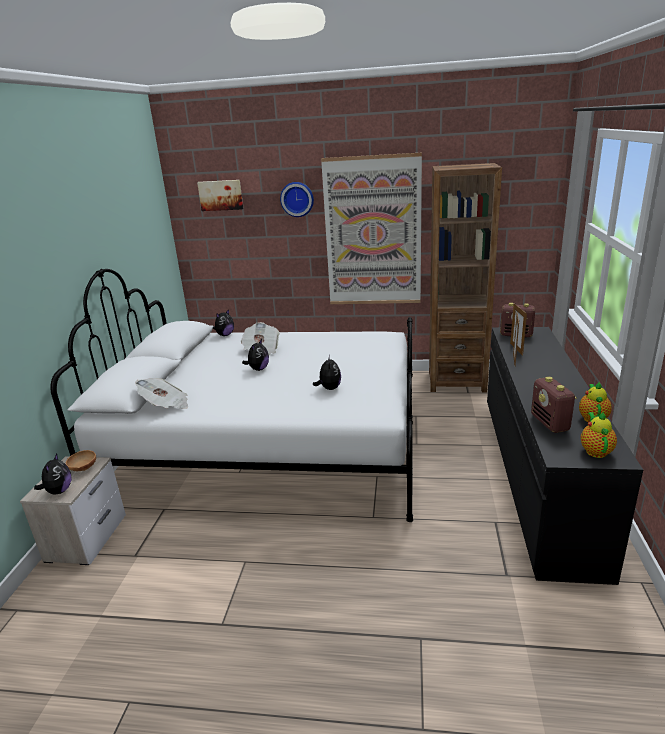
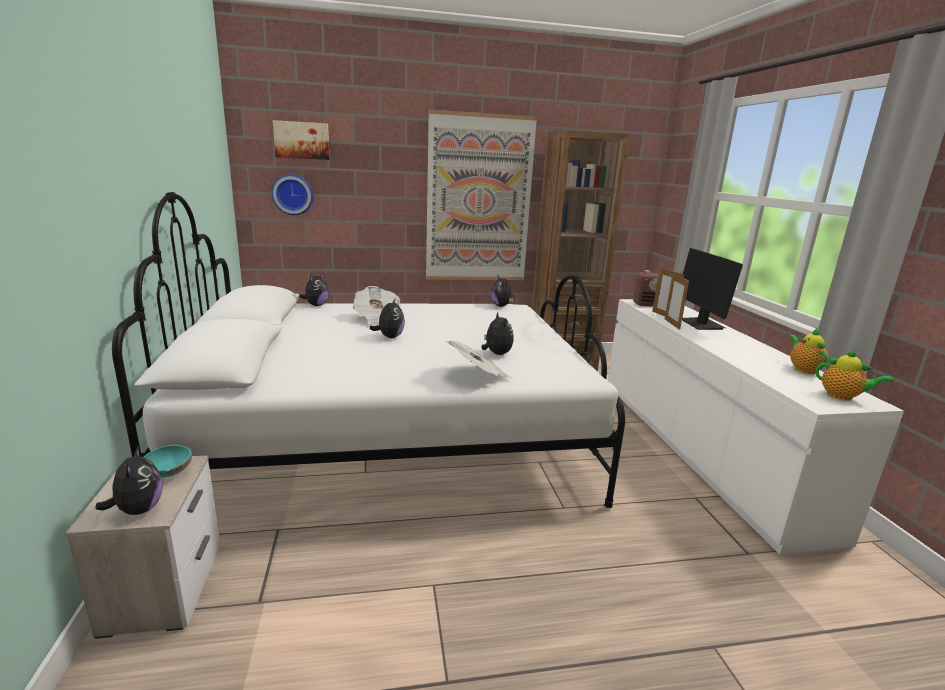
camera: 20 degrees left, 5 degrees down
(83, 469) = (168, 474): brown bowl -> turquoise bowl
(166, 405) = (289, 377): newspaper -> newspaper (478, 376)
(297, 199) = (397, 154): wall clock -> wall clock (293, 194)
(376, 335) = (501, 306): none -> plush toy
(537, 475) = (700, 446): black dresser -> white dresser
(545, 360) = (701, 324): none -> monitor
(550, 423) = (772, 375): radio -> none
(595, 450) = (842, 396): teapot -> teapot turned 135 degrees clockwise

